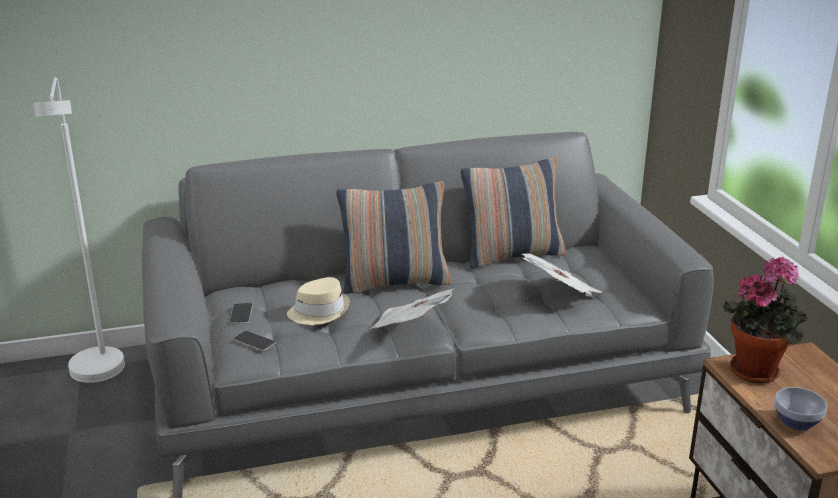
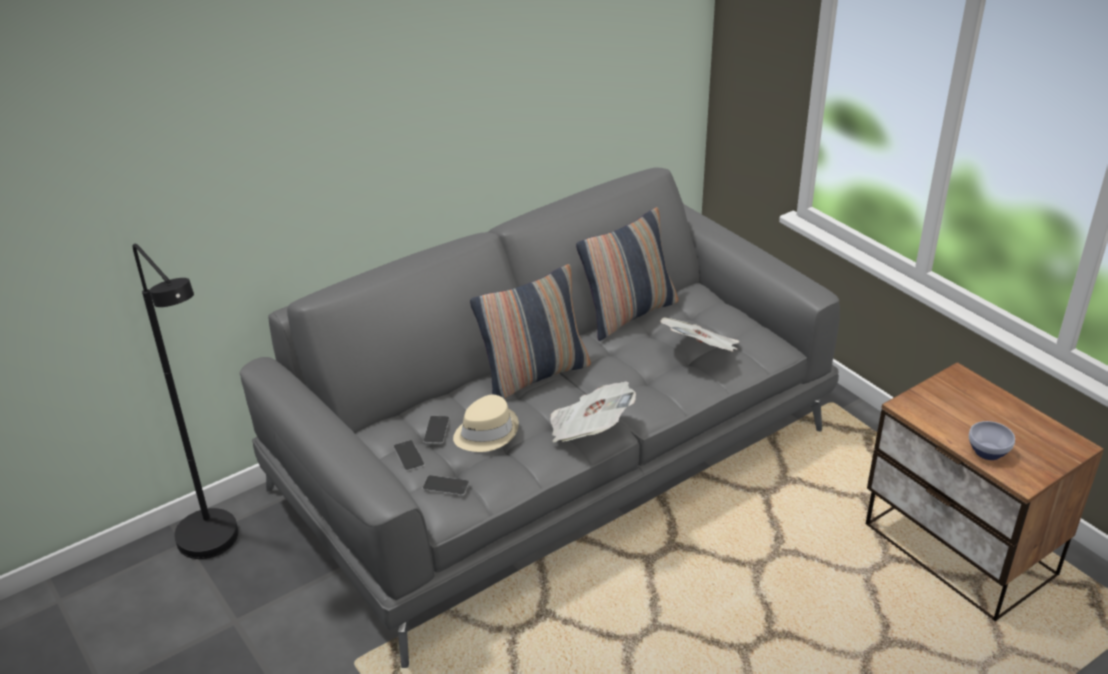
camera: 20 degrees left, 10 degrees up
(99, 376) = (217, 546): white floor lamp -> black floor lamp
(279, 301) = (436, 430): none -> phone
(757, 370) = (931, 405): potted plant -> none

